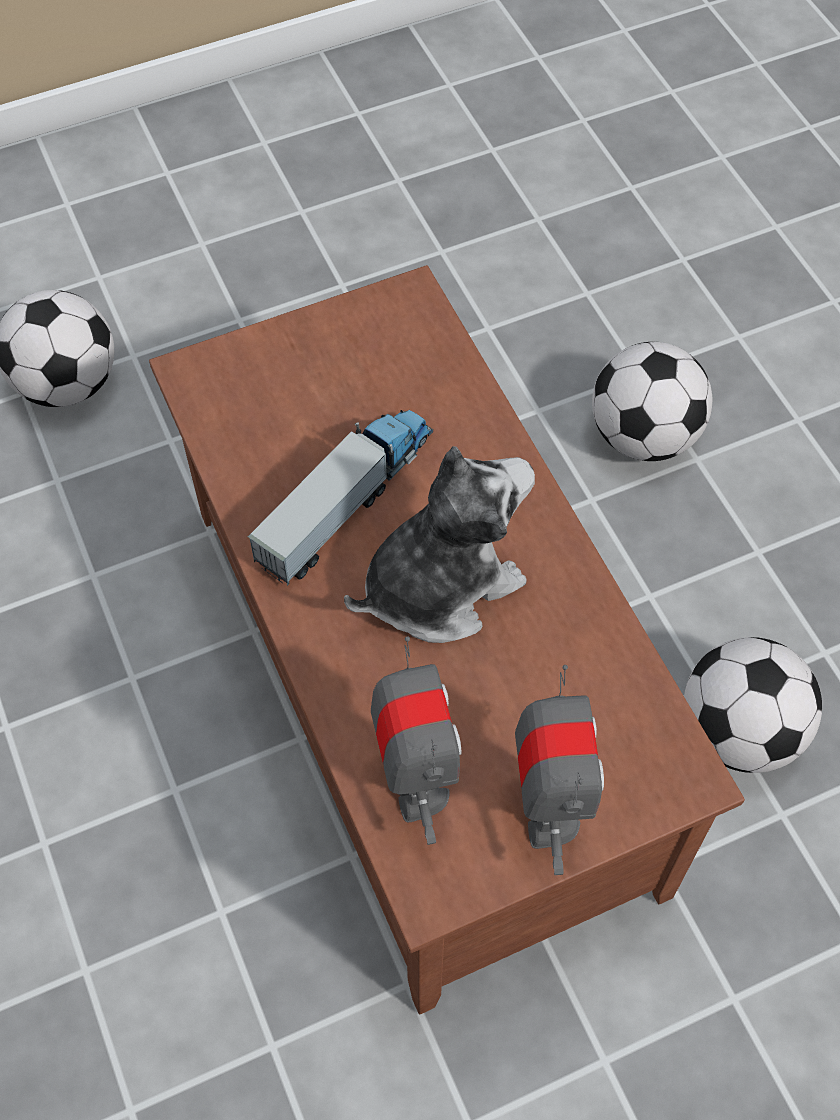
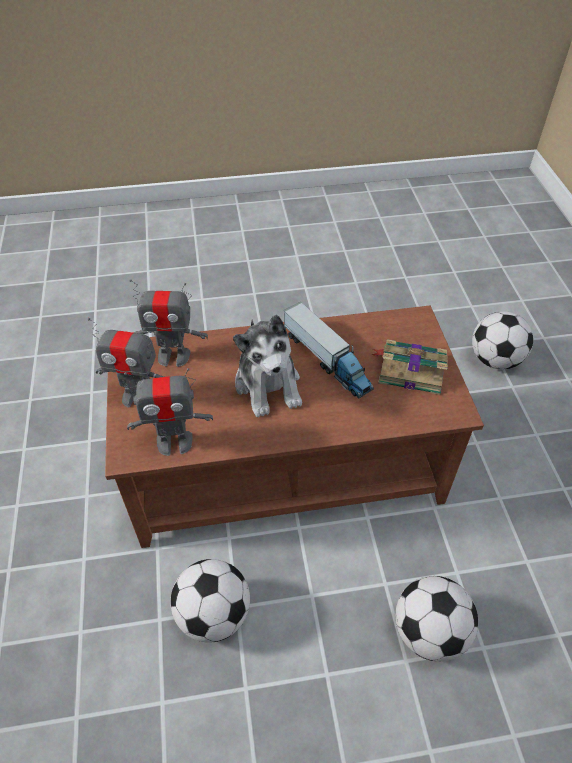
camera: 105 degrees right, 10 degrees down
(334, 371) = (410, 369): none -> book
(629, 704) = (174, 442): none -> toy robot

